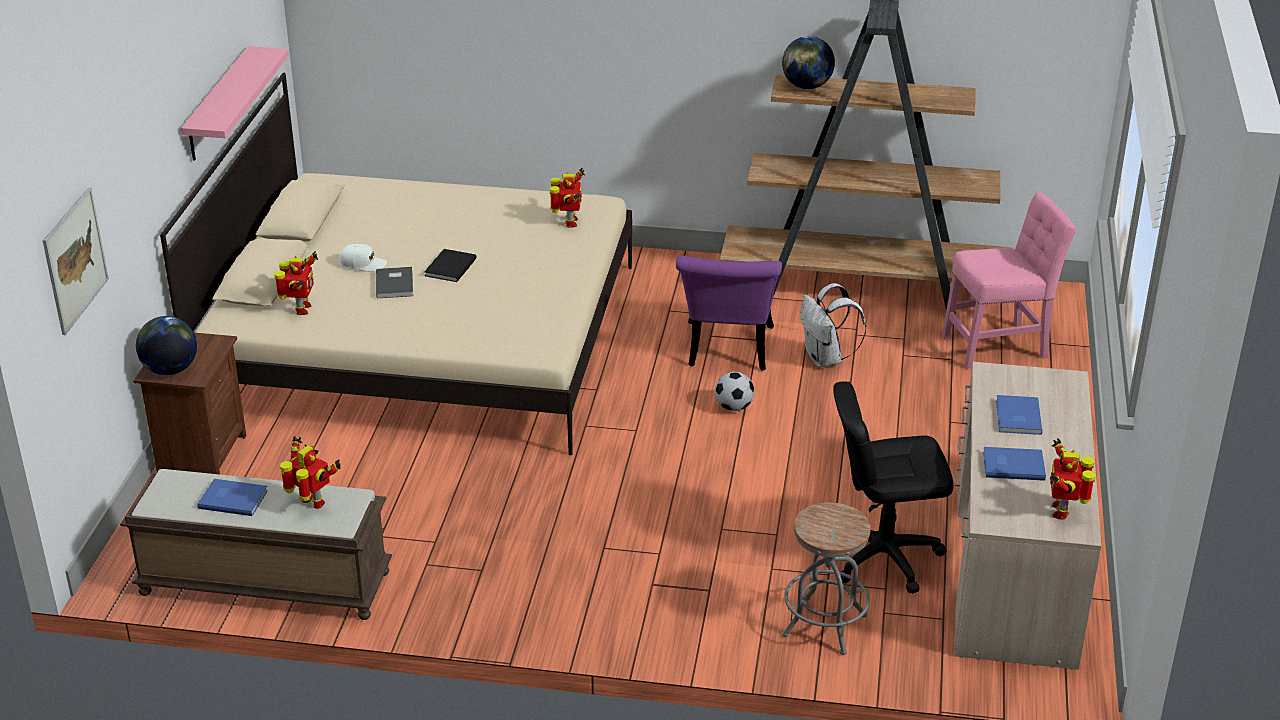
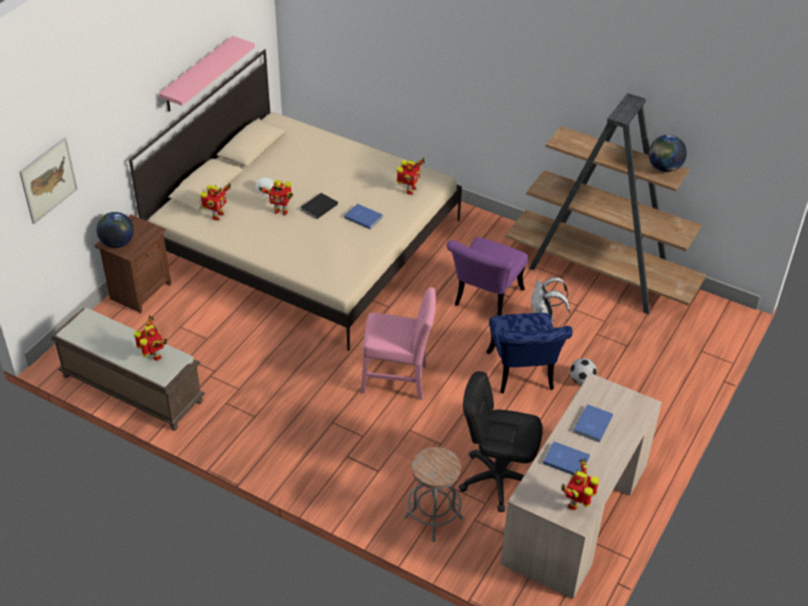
camera: 20 degrees right, 10 degrees up
(233, 498) = (114, 340): blue book -> blue book (363, 217)
(396, 284) = (280, 211): grey book -> toy robot
(733, 407) = (465, 343): football -> football (581, 380)
(806, 86) = (574, 141): globe -> globe (664, 168)
(836, 426) = (522, 376): none -> blue chair
(999, 345) = (665, 343): pink chair -> pink chair (398, 380)

